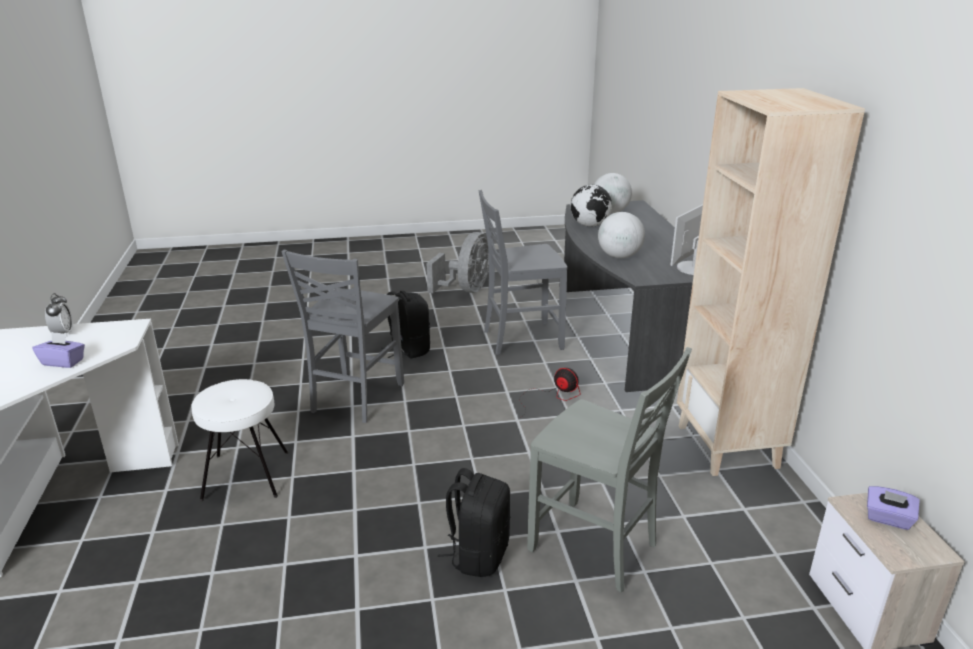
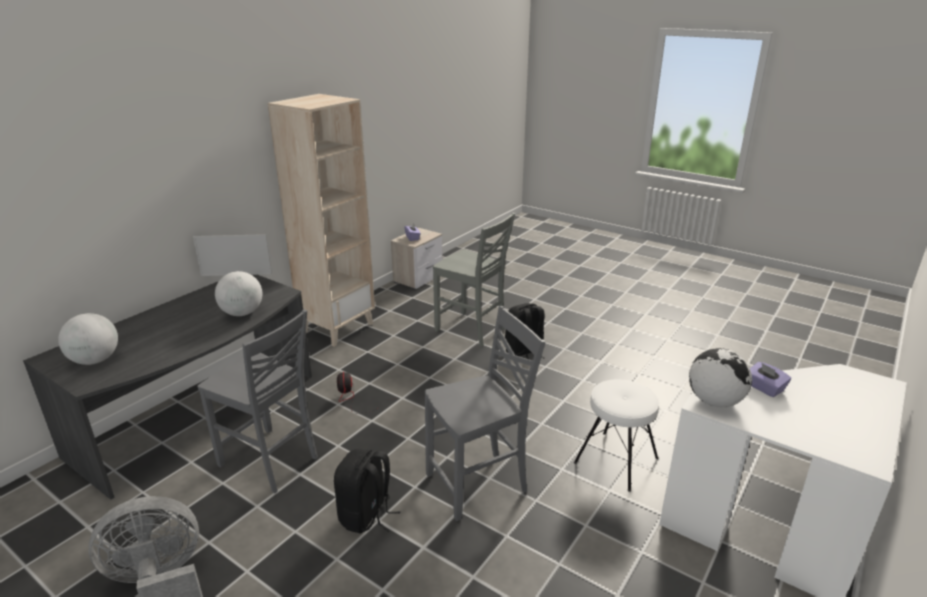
camera: 135 degrees left, 0 degrees up
(63, 333) = (769, 425): alarm clock -> none
(590, 225) = (159, 353): globe -> globe (714, 401)
(595, 547) = (472, 330): grey chair -> grey chair turned 135 degrees clockwise

